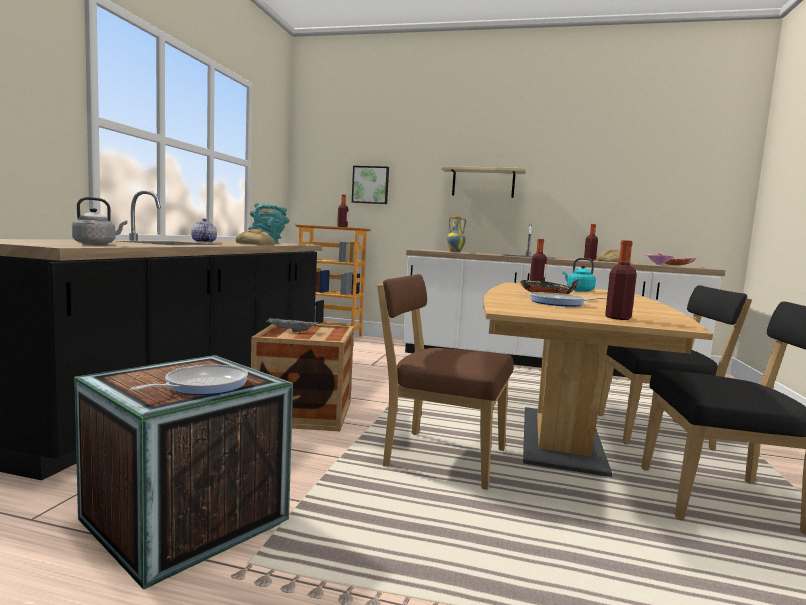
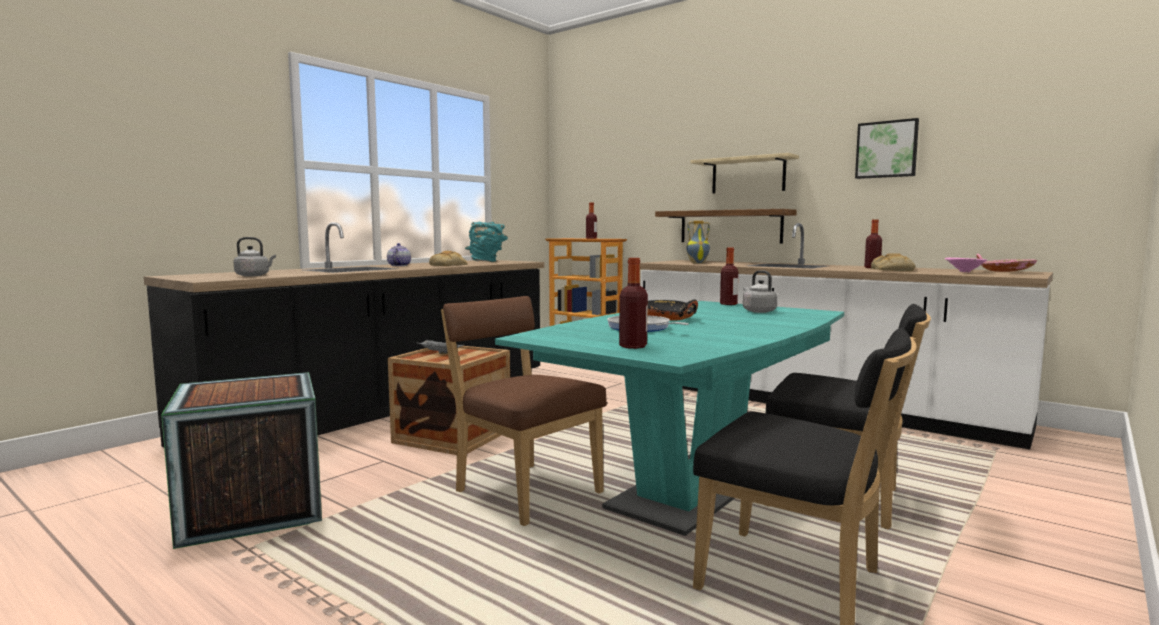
camera: 25 degrees right, 0 degrees up
(202, 386) = (244, 395): frying pan -> none
(370, 185) = (626, 188): picture -> picture (887, 149)
(466, 223) = (730, 226): none -> shelf
(561, 439) = (690, 491): brown dining table -> turquoise dining table
(578, 290) = (758, 311): turquoise kettle -> grey kettle

